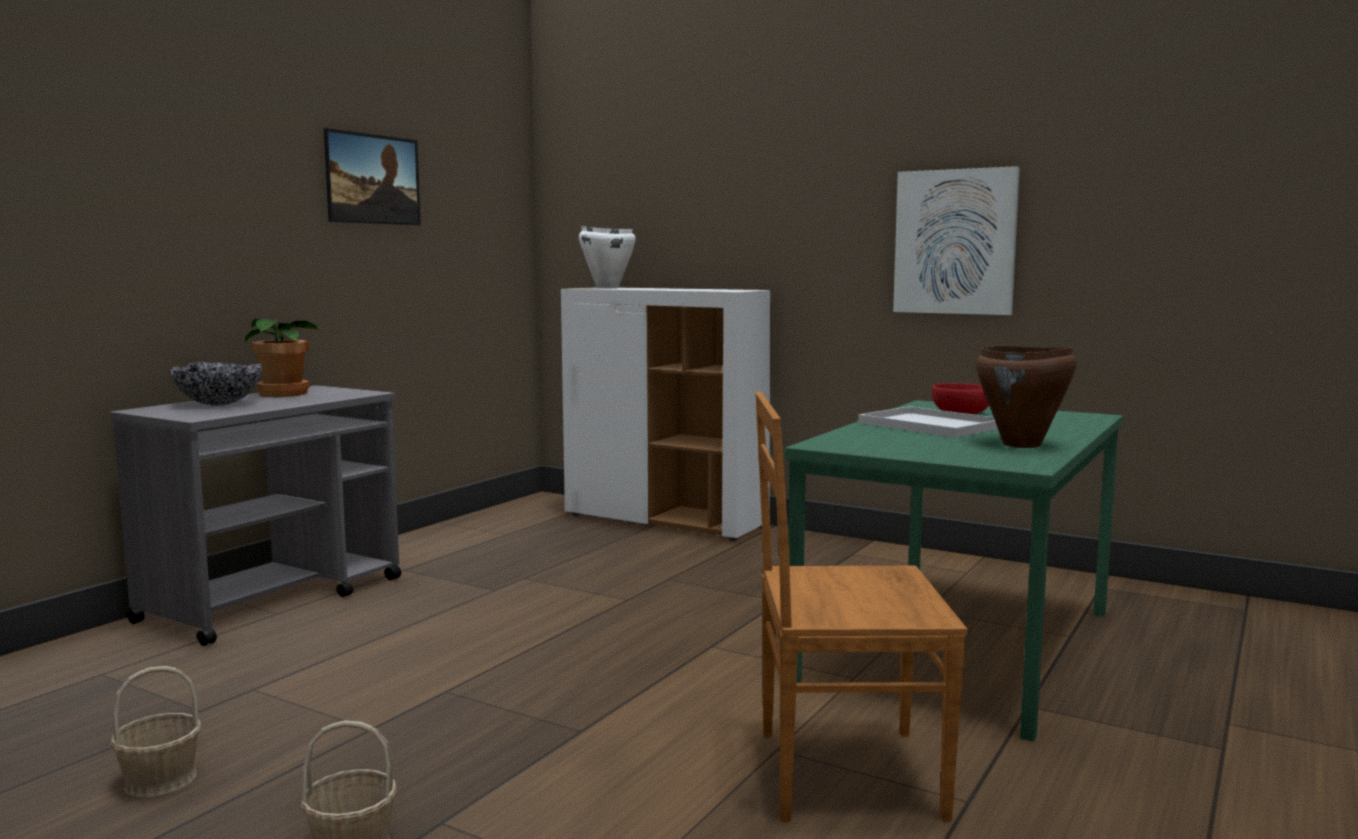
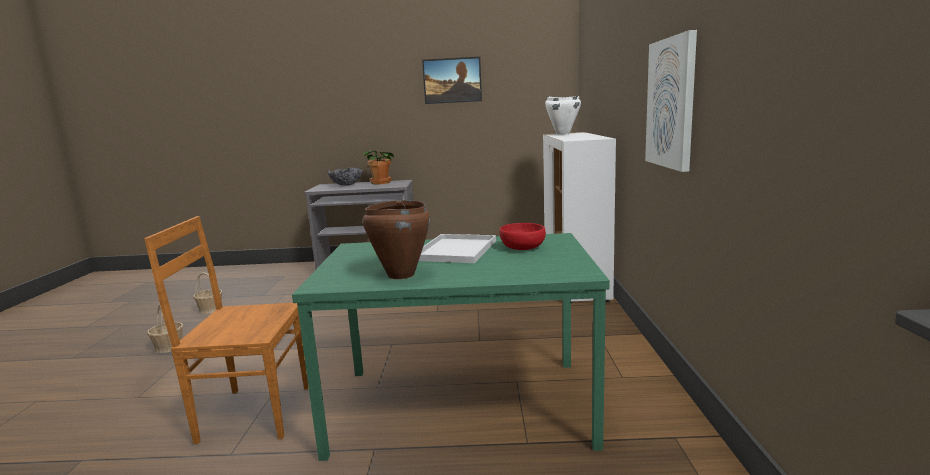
camera: 60 degrees right, 5 degrees up
(842, 773) = (252, 413): brown chair -> brown chair turned 60 degrees counterclockwise

